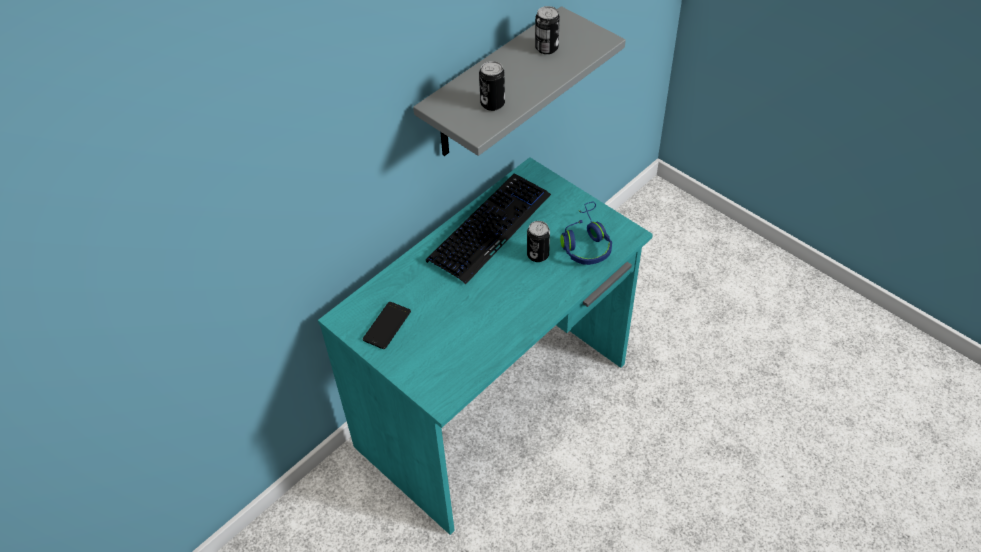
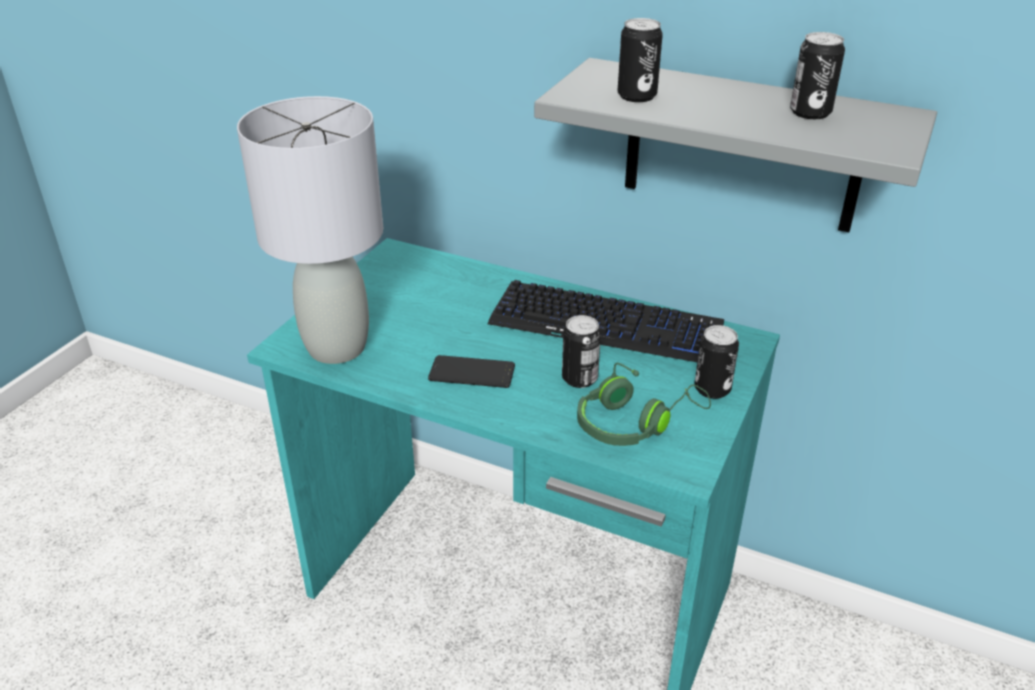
camera: 70 degrees right, 15 degrees down
(387, 325) = (394, 282): phone -> phone (472, 373)
(456, 370) = (336, 348): none -> grey table lamp
(569, 202) = (712, 389): none -> can
(585, 242) = (635, 422): blue headphones -> green headphones

